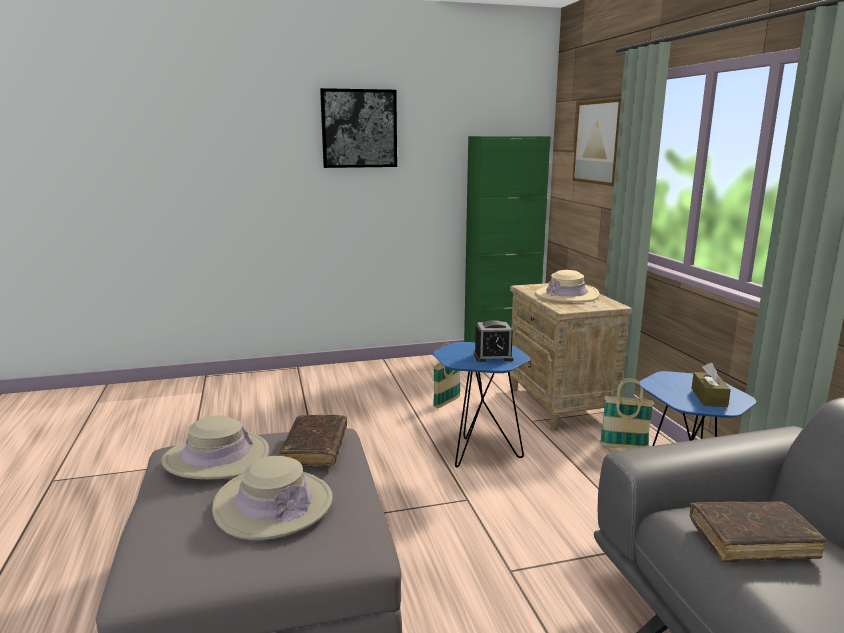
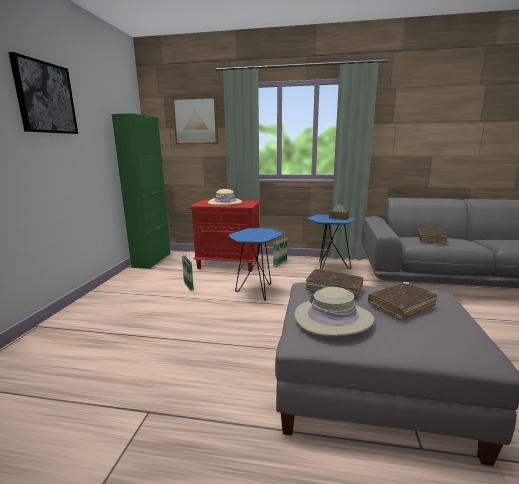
camera: 65 degrees left, 0 degrees up
(273, 504) = (401, 306): beige hat -> brown book
(493, 356) = (261, 232): alarm clock -> none
(560, 405) = (229, 264): beige nightstand -> red nightstand

